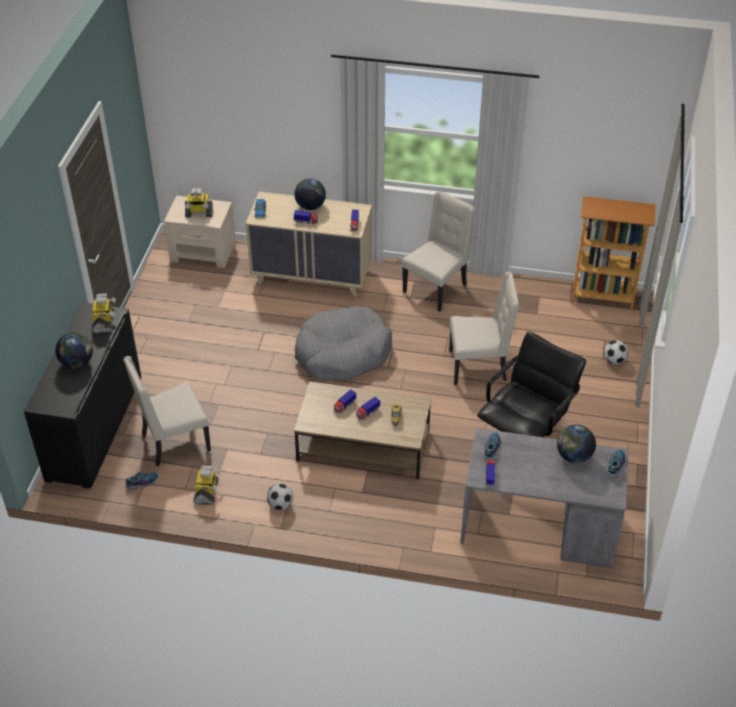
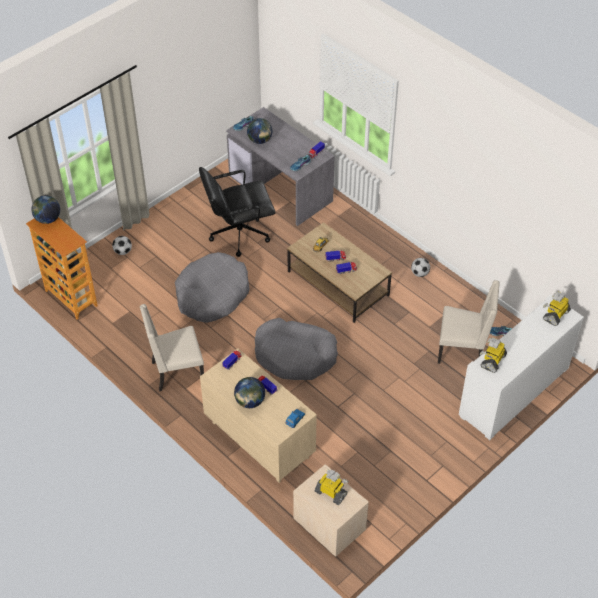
camera: 145 degrees left, 5 degrees up
(77, 363) = (529, 335): globe -> globe (48, 219)
(95, 428) = (514, 391): black cabinet -> white cabinet
(207, 492) = (461, 305): toy robot -> toy robot (555, 315)
(479, 366) = (212, 295): beige chair -> grey dog bed

